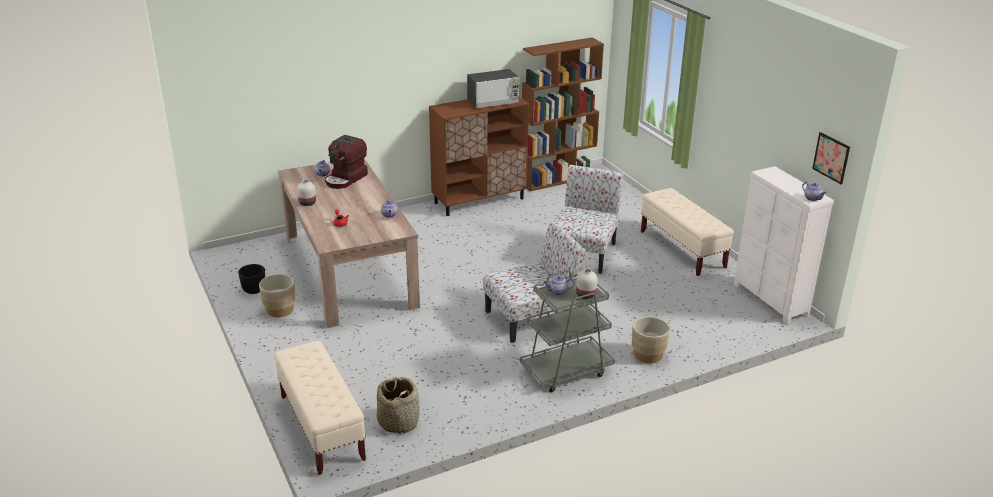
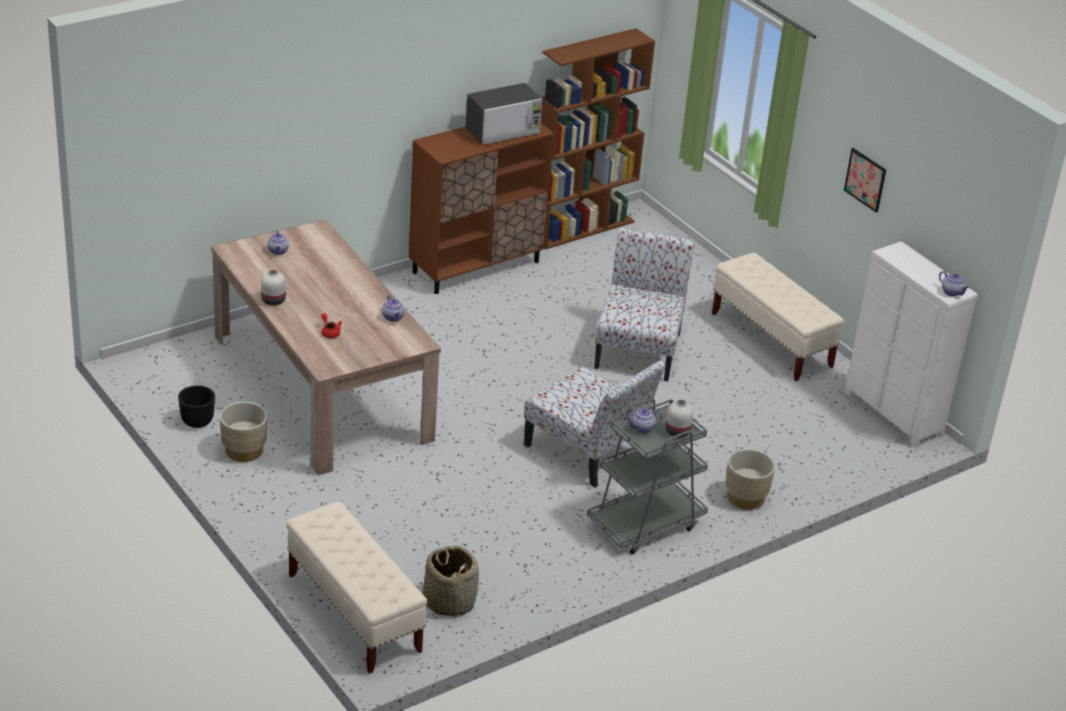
camera: 10 degrees left, 5 degrees up
(346, 179) = (313, 258): coffee machine -> none
(531, 318) = (587, 451): chair -> chair turned 75 degrees clockwise
(831, 157) = (975, 241): picture -> picture (865, 179)

